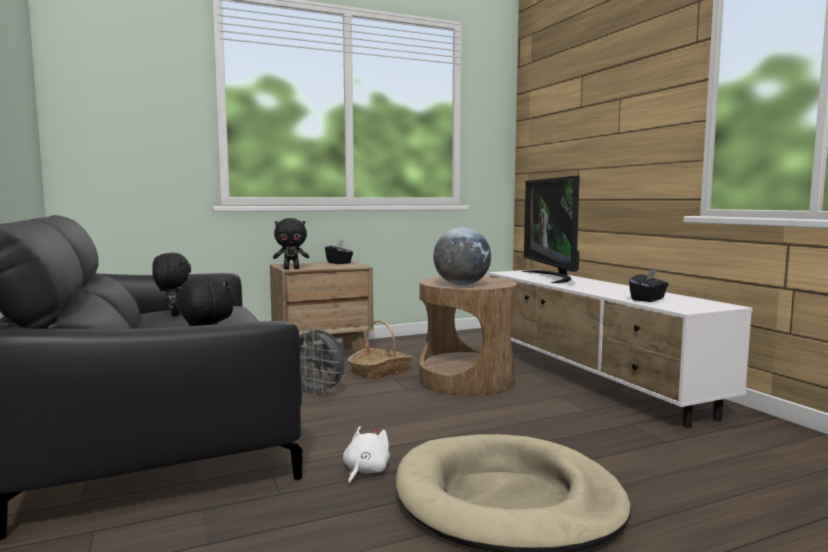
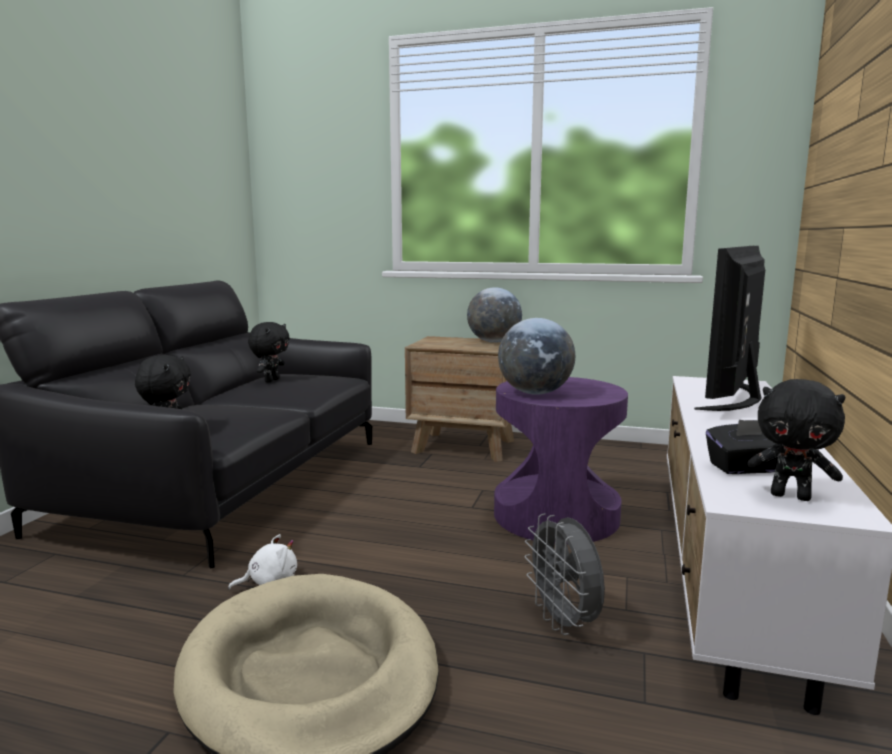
camera: 40 degrees right, 5 degrees up
(291, 268) = (421, 345): black plush toy -> black plush toy (791, 496)
(317, 393) = (386, 486): grey fan -> grey fan (564, 622)
(339, 263) = (493, 342): black tissue box -> globe
(380, 371) = (486, 478): basket -> none
(467, 380) = (556, 516): brown side table -> purple side table

